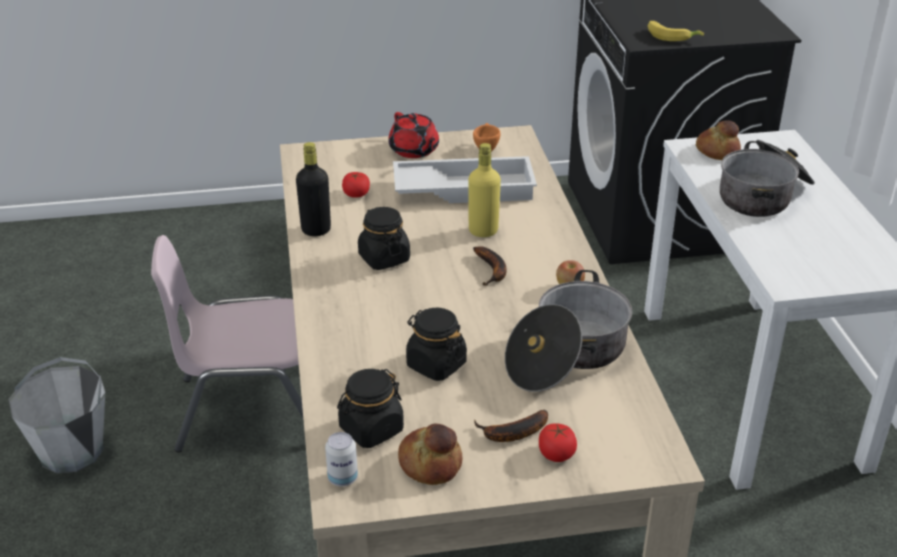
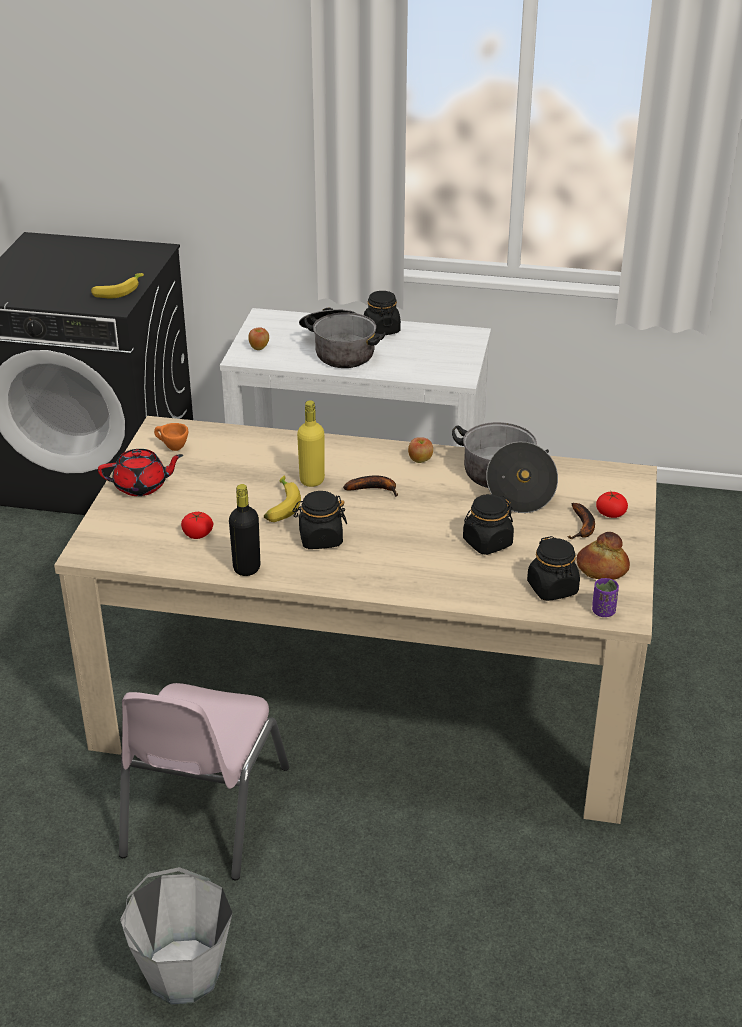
camera: 70 degrees left, 0 degrees up
(343, 478) = (603, 611): can -> purple cup
(426, 224) = (280, 506): none -> banana
(464, 188) = (233, 474): white tray -> none
(717, 151) = (259, 348): bread -> apple
(838, 211) = (381, 329): none -> black jar

